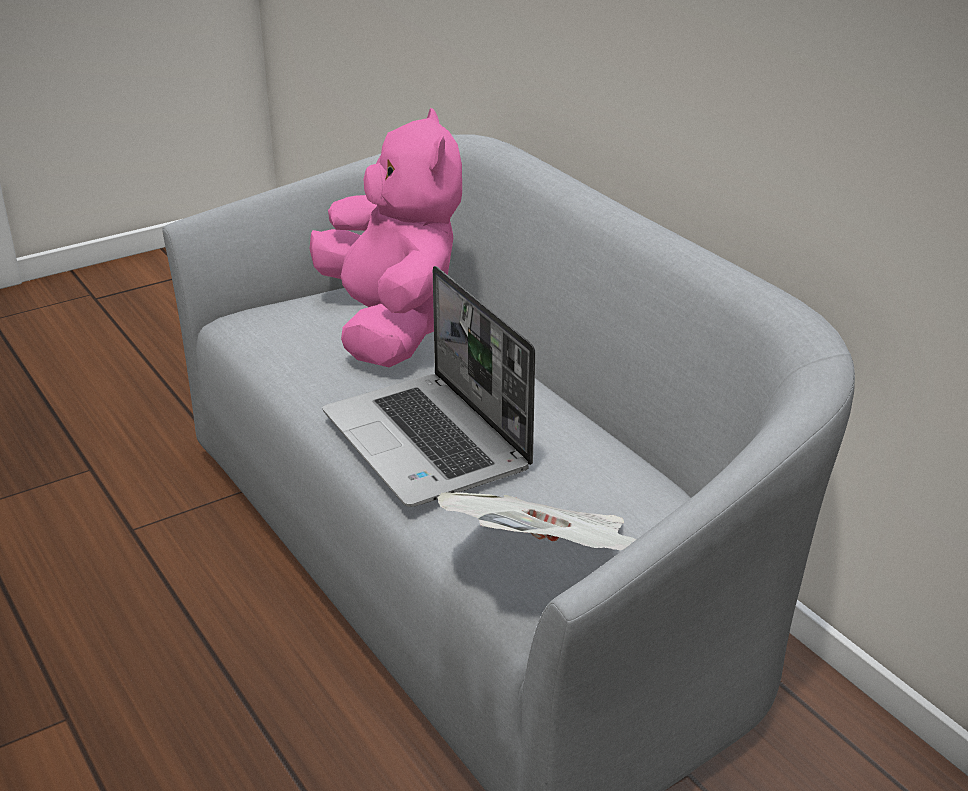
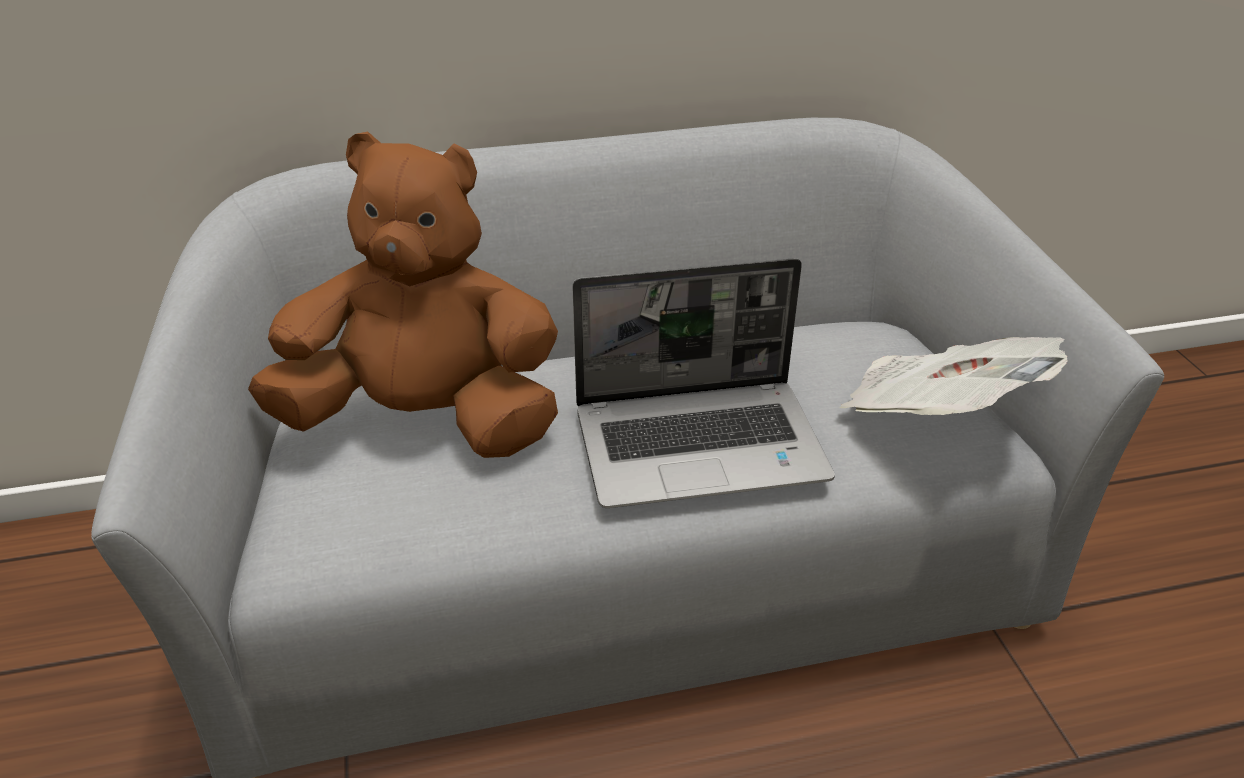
camera: 70 degrees left, 5 degrees up
(390, 327) = (426, 422): pink plush toy -> brown plush toy

